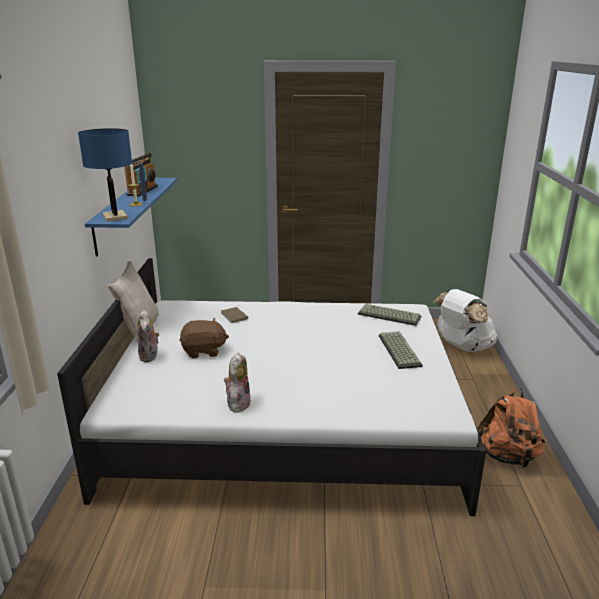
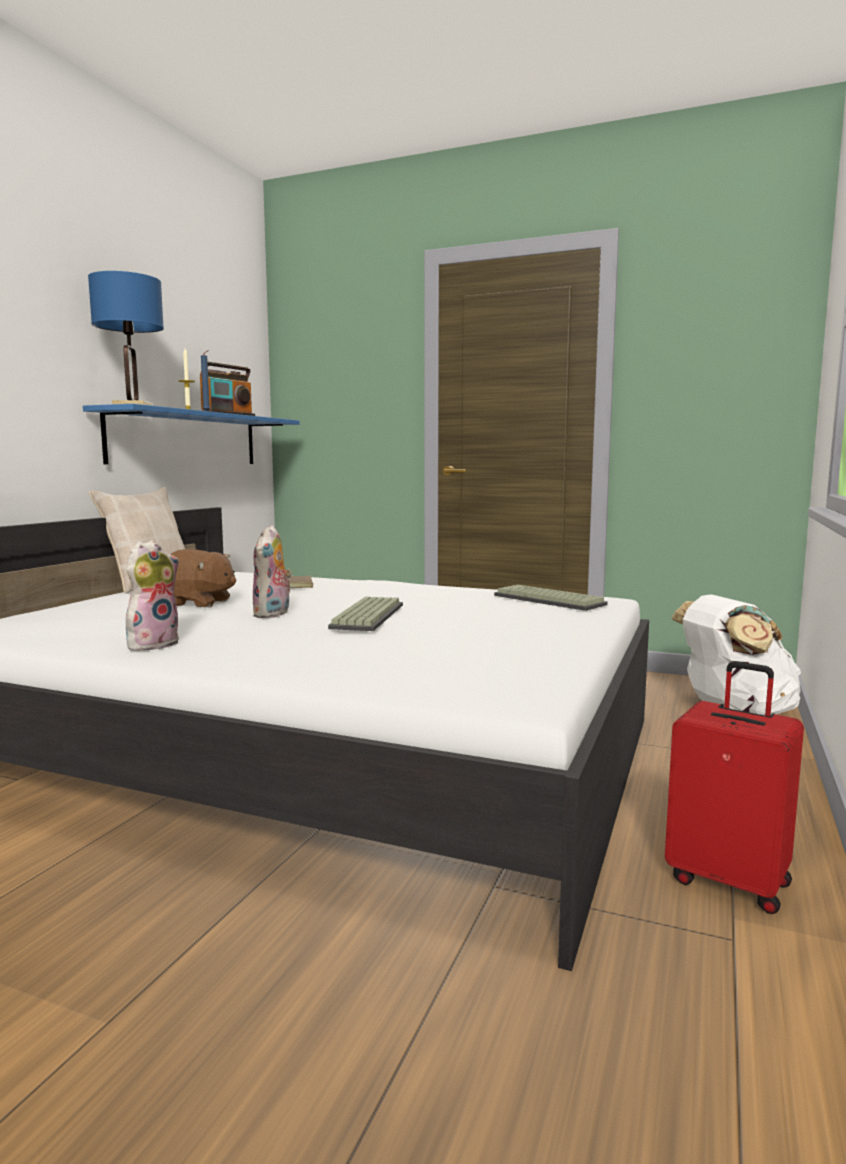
camera: 20 degrees right, 15 degrees down
(150, 356) = (117, 601): plush toy -> plush toy (273, 614)
(398, 350) = (516, 627): keyboard -> keyboard (366, 616)
(507, 456) = (729, 880): orange backpack -> red suitcase

